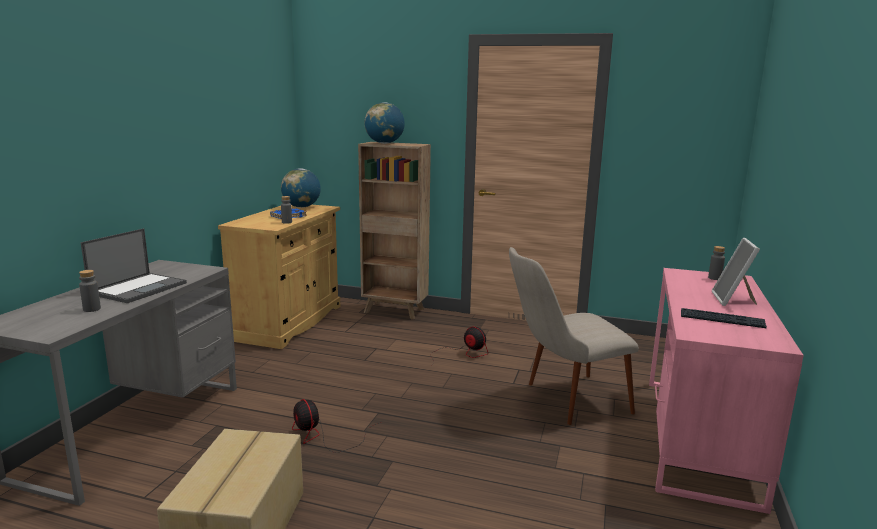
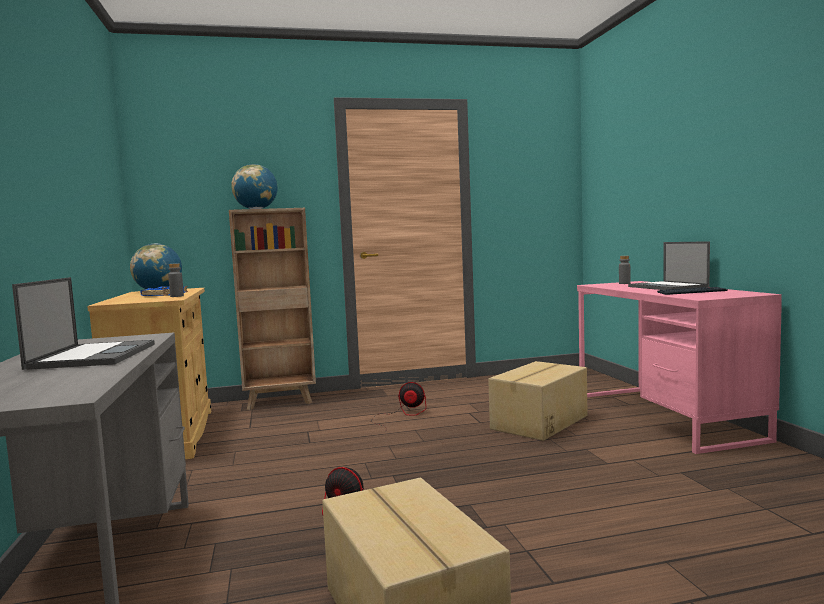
camera: 30 degrees left, 10 degrees down
(92, 309) = (71, 375): grey bottle -> none
(562, 400) = (538, 422): beige chair -> cardboard box
(733, 300) = (668, 287): picture frame -> laptop

